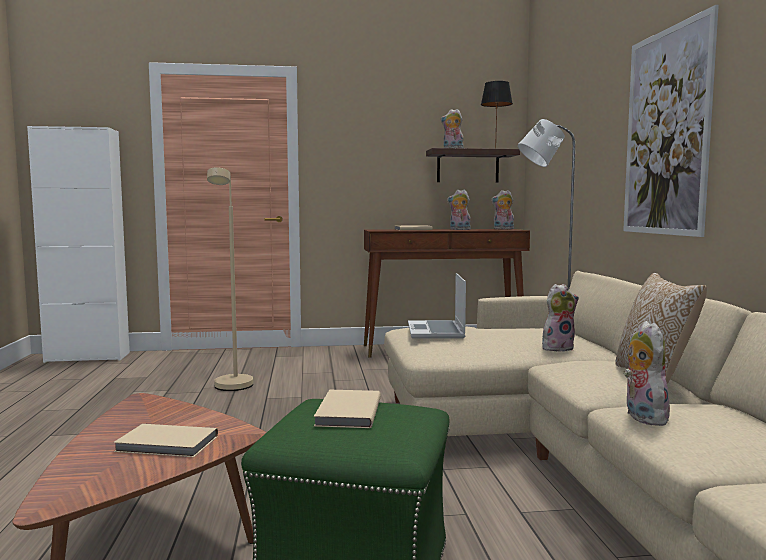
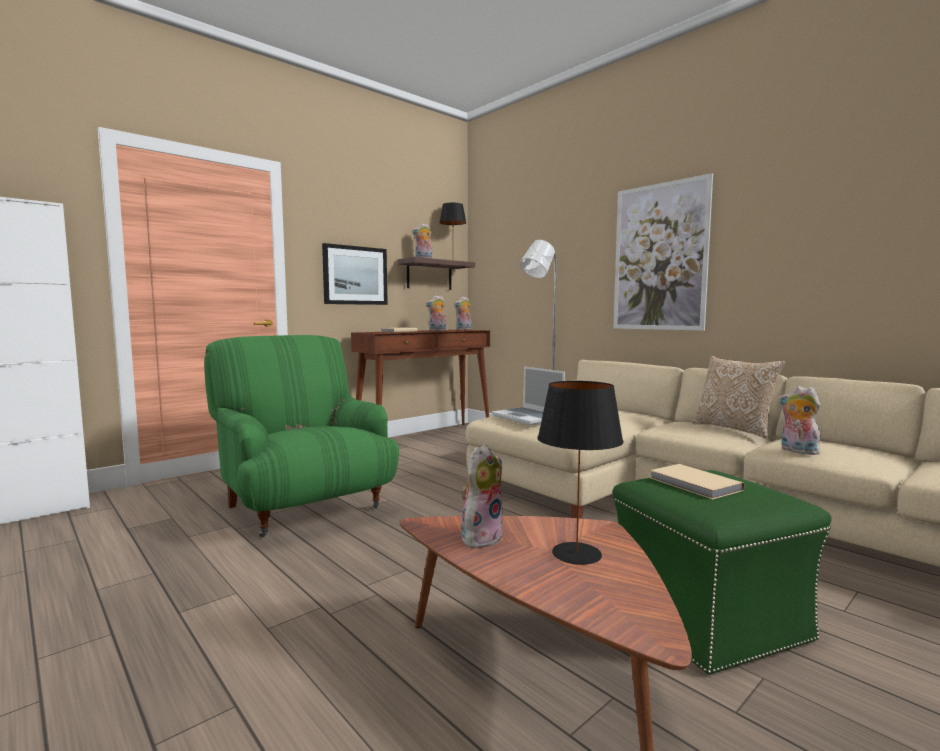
camera: 35 degrees left, 0 degrees up
(167, 444) = (577, 553): beige book -> black table lamp
(232, 388) = (304, 508): beige floor lamp -> green armchair
(373, 170) = (355, 275): none -> picture
(557, 348) = (630, 418): plush toy -> plush toy (480, 537)

